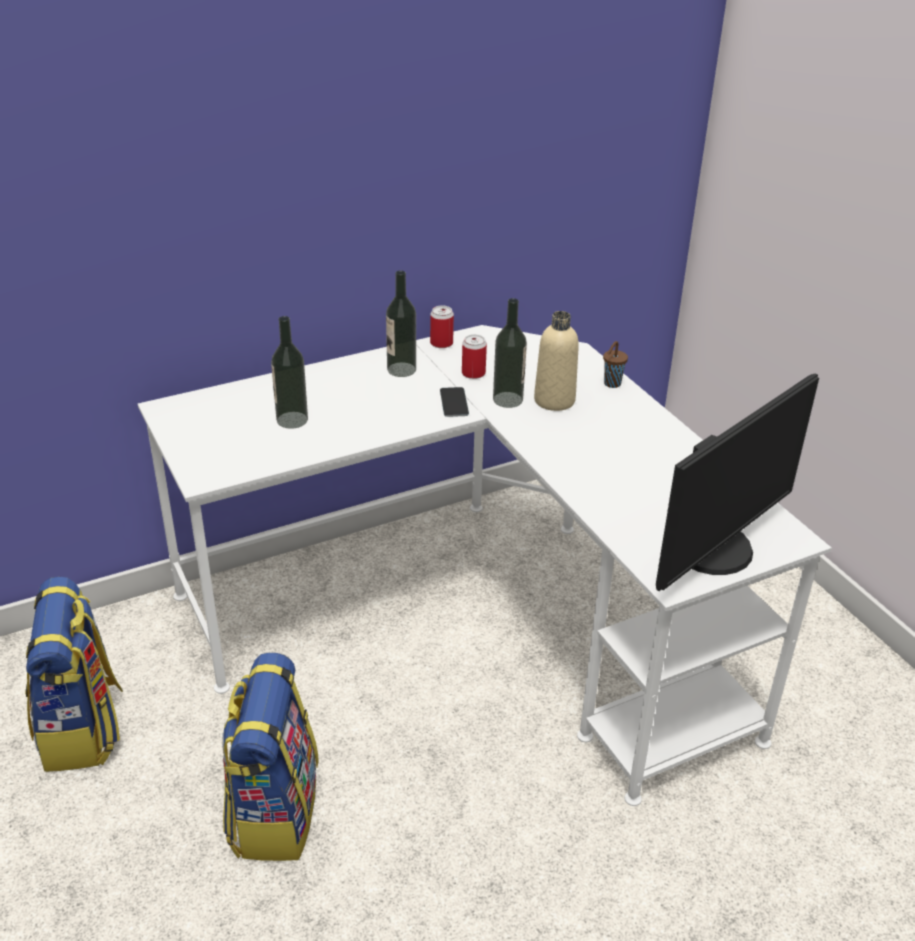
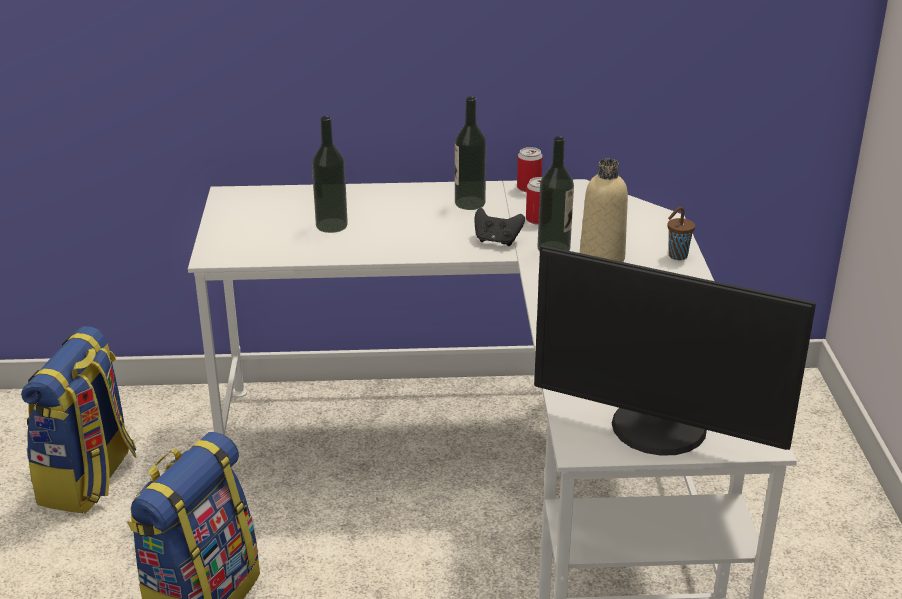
camera: 25 degrees right, 5 degrees down
(454, 402) = (497, 241): phone -> black game controller
(715, 550) = (657, 430): monitor -> monitor turned 45 degrees clockwise

